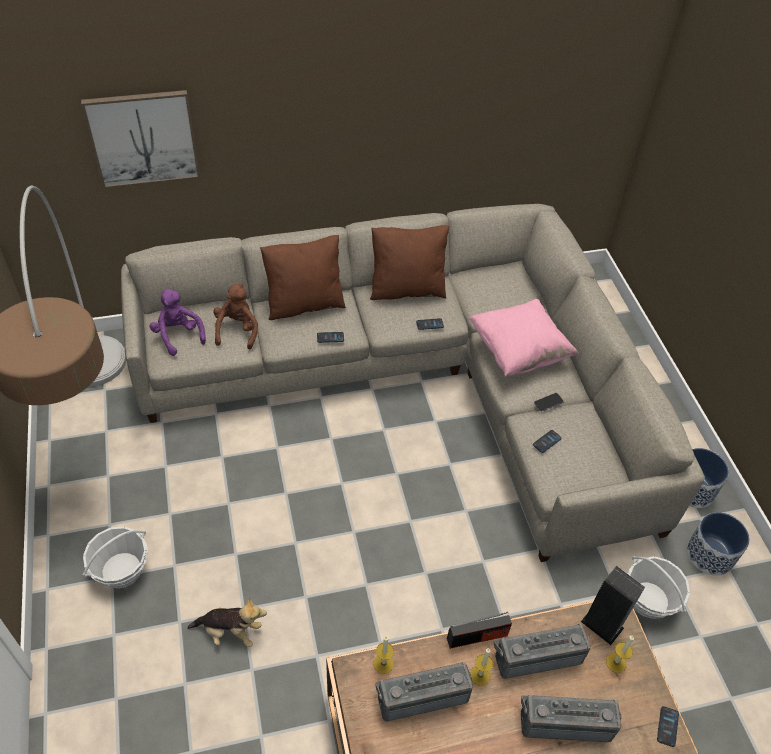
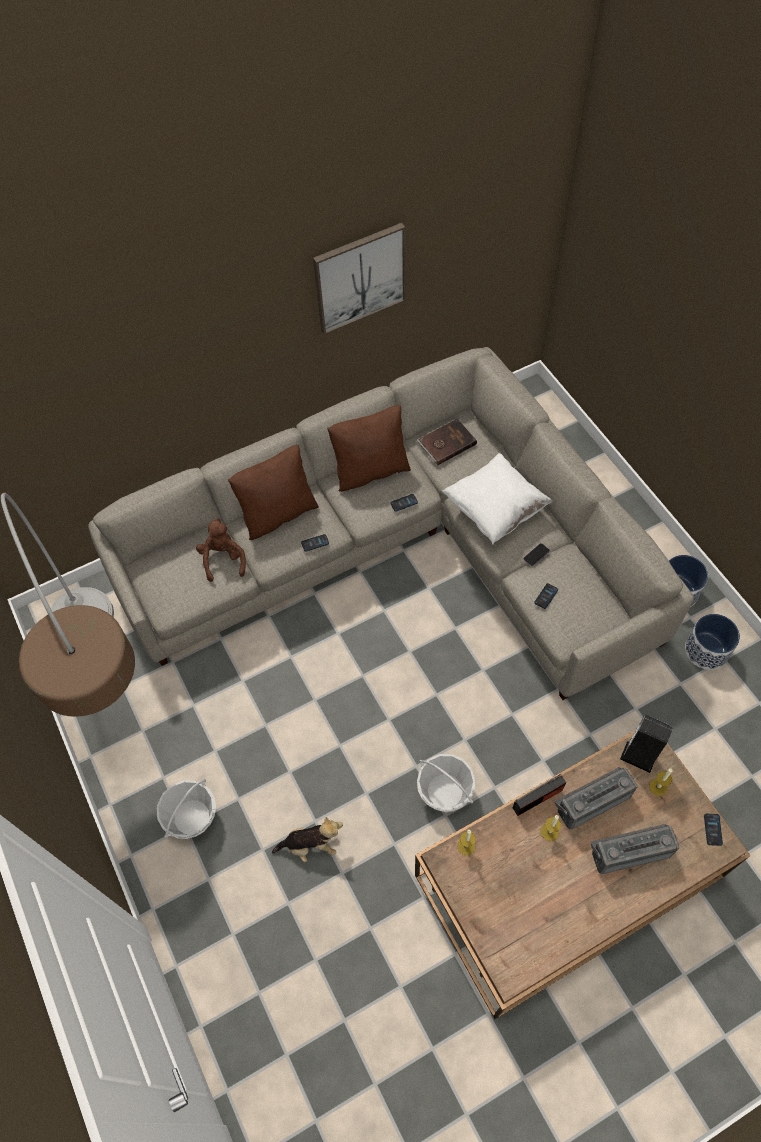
camera: 10 degrees left, 10 degrees up
(143, 138) = (87, 409): picture -> picture (360, 278)
(178, 335) = (168, 581): purple plush toy -> none
(422, 694) = (506, 863): radio -> none
(488, 284) = (446, 443): none -> brown book
(518, 352) = (495, 509): pink pillow -> white pillow
(649, 600) = (664, 708): basket -> basket (445, 791)

